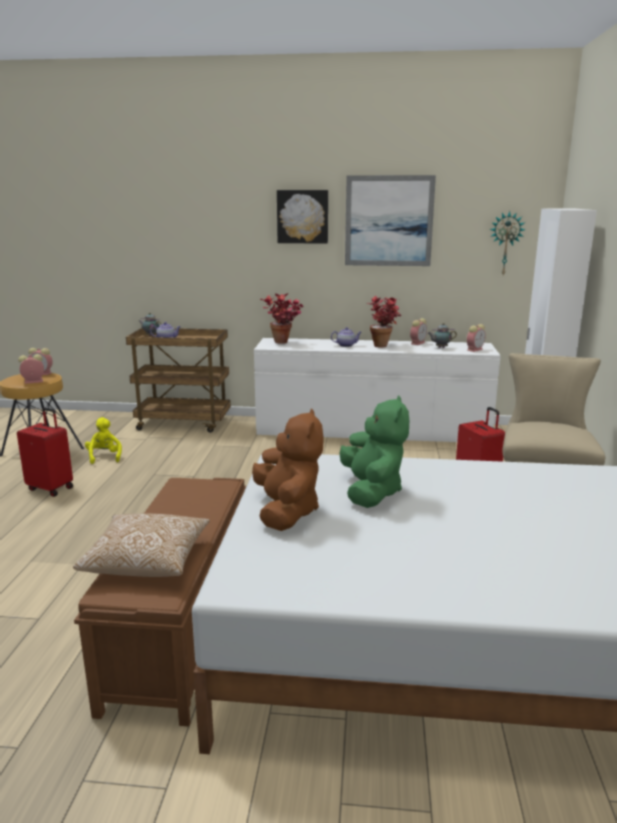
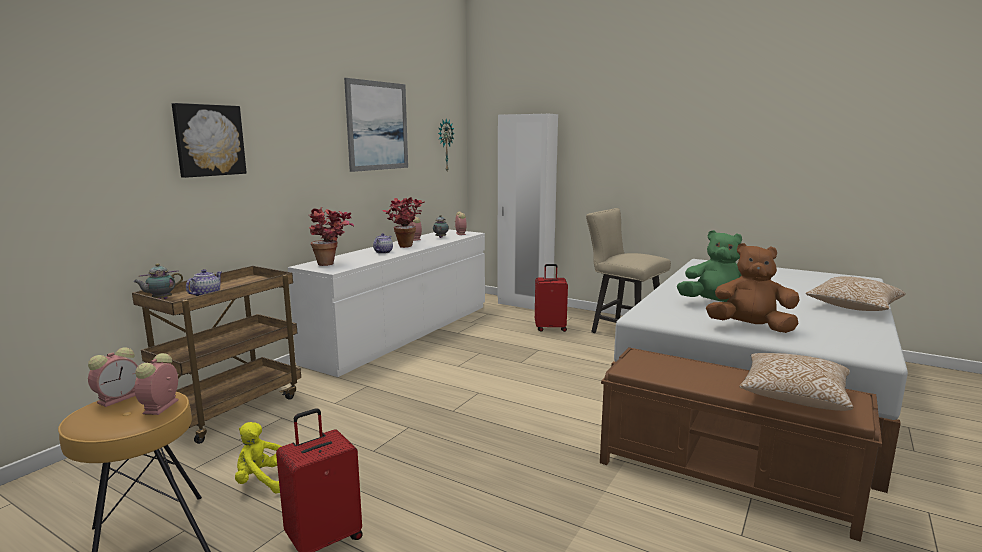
camera: 65 degrees left, 5 degrees down
(302, 216) = (311, 120): picture -> picture (209, 140)
(474, 587) = (853, 307): none -> pillow

